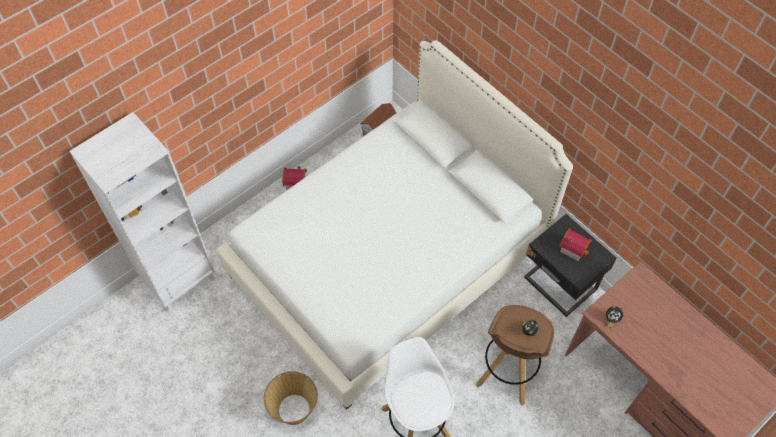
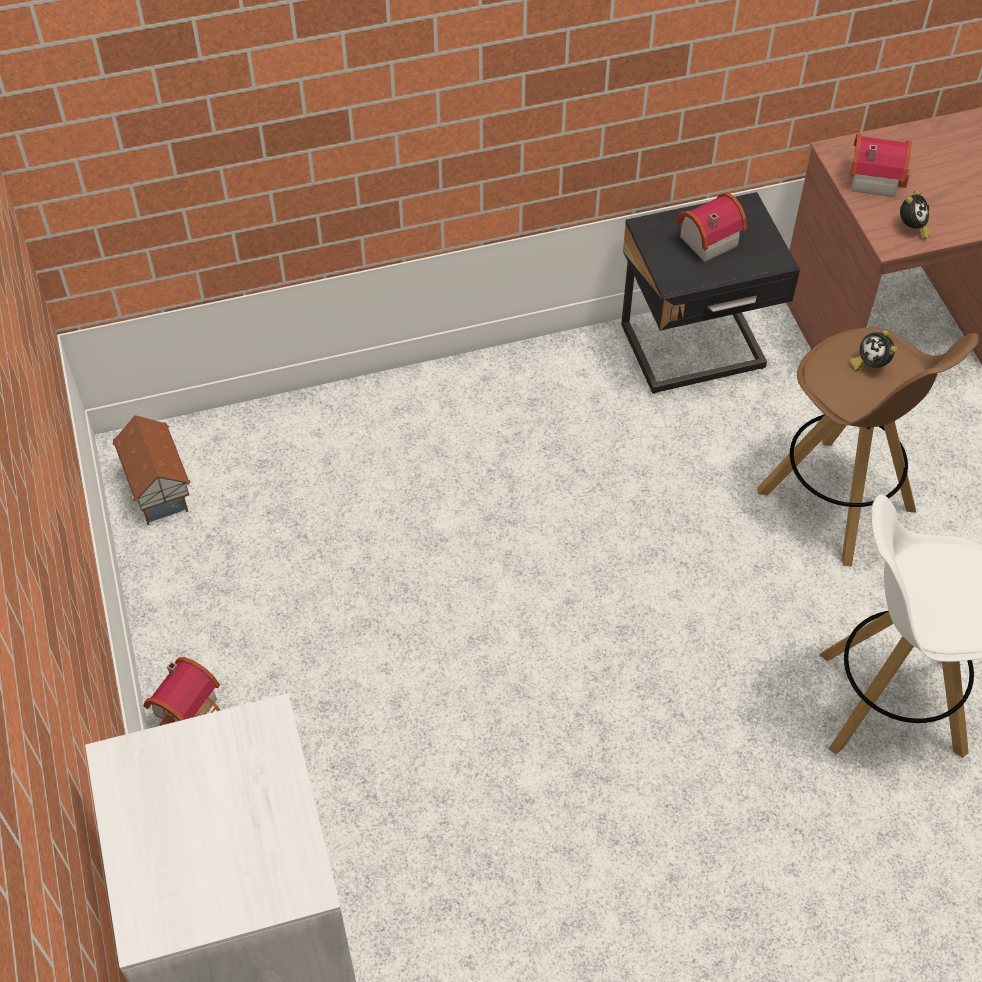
camera: 65 degrees left, 5 degrees down
(294, 408) = (768, 930): basket -> none
(388, 259) = (491, 601): white bed -> none
(634, 293) = (873, 176): none -> toy house

